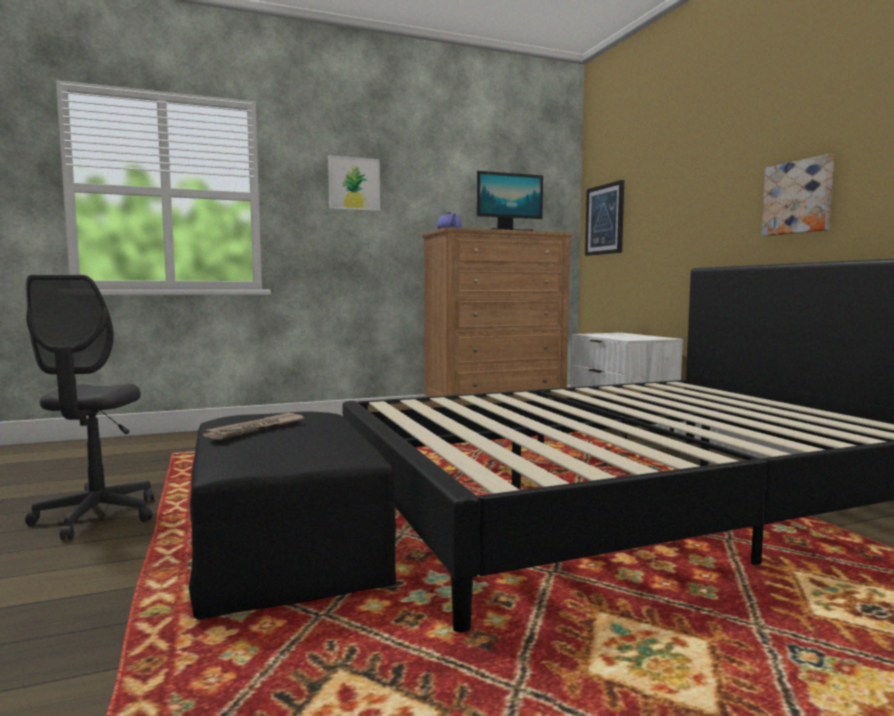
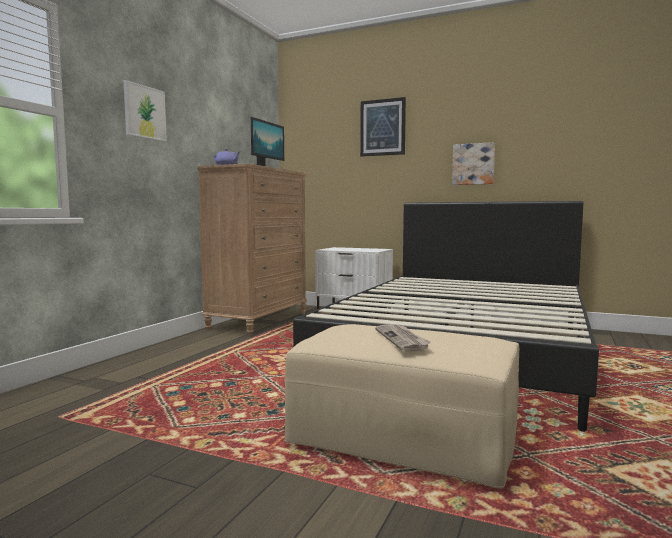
camera: 45 degrees left, 0 degrees up
(97, 517) = (183, 487): grey office chair -> none
(286, 550) = (405, 438): black ottoman -> beige ottoman
(605, 219) = (308, 164): picture -> picture (382, 127)

